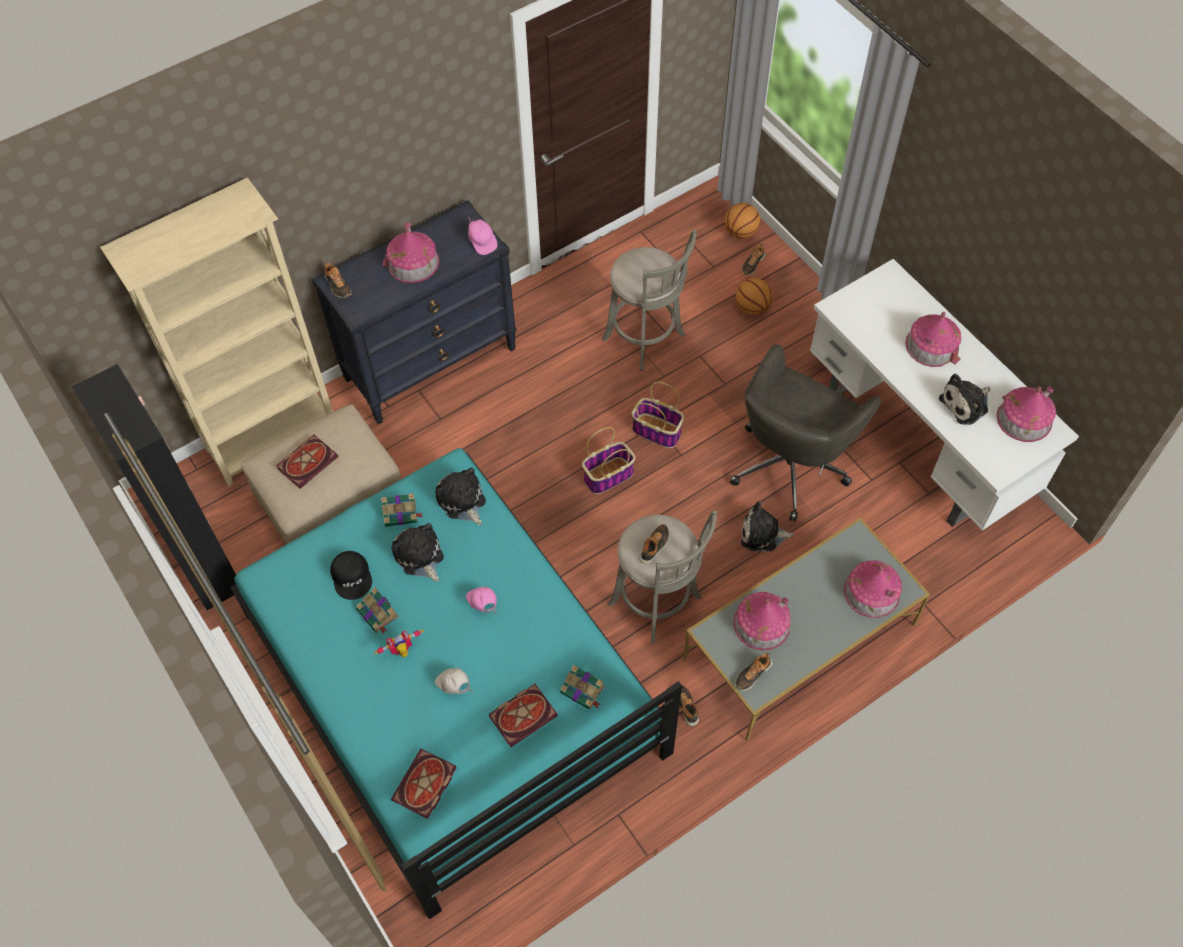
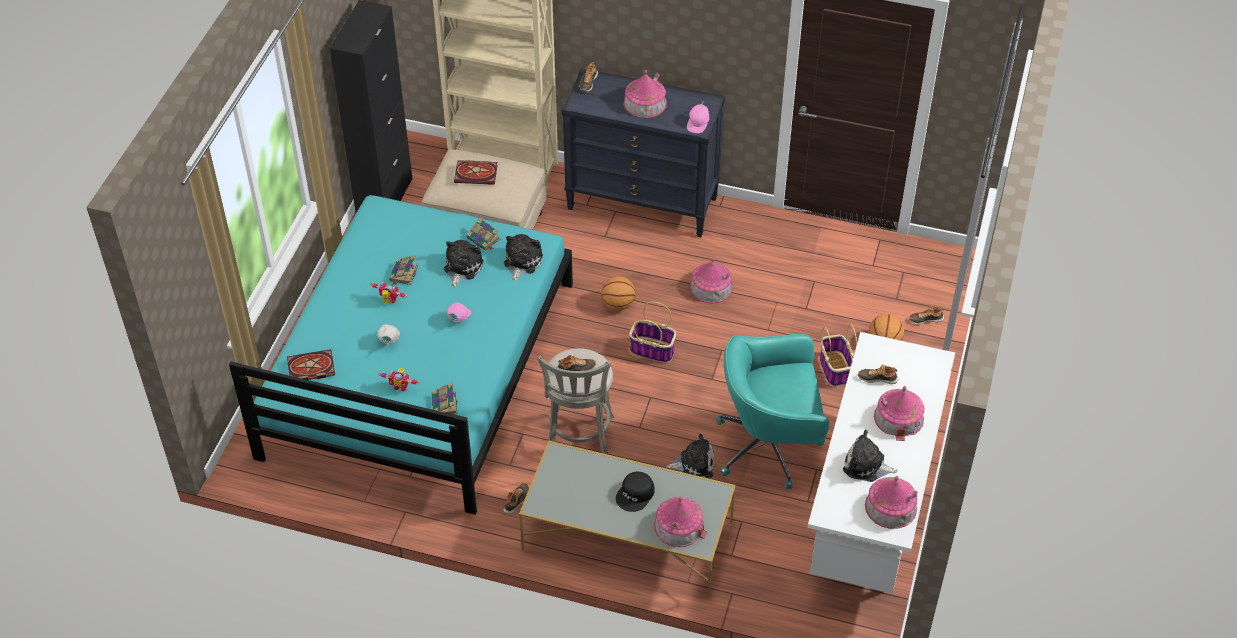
camera: 50 degrees right, 10 degrees down
(352, 576) = (417, 246): black cap -> black cap (635, 494)
(523, 714) = (401, 386): book -> toy robot
(646, 340) = (788, 301): grey stool -> none
(657, 431) = (717, 354): basket -> basket (835, 369)
(740, 232) = (946, 295): basketball -> basketball (618, 304)
(753, 674) = (549, 495): shoe -> shoe (877, 378)
(761, 624) = (592, 478): toy house -> toy house (711, 287)
(762, 534) = (694, 464): plush toy -> plush toy turned 120 degrees clockwise
(791, 464) = (770, 446): grey office chair -> turquoise office chair

